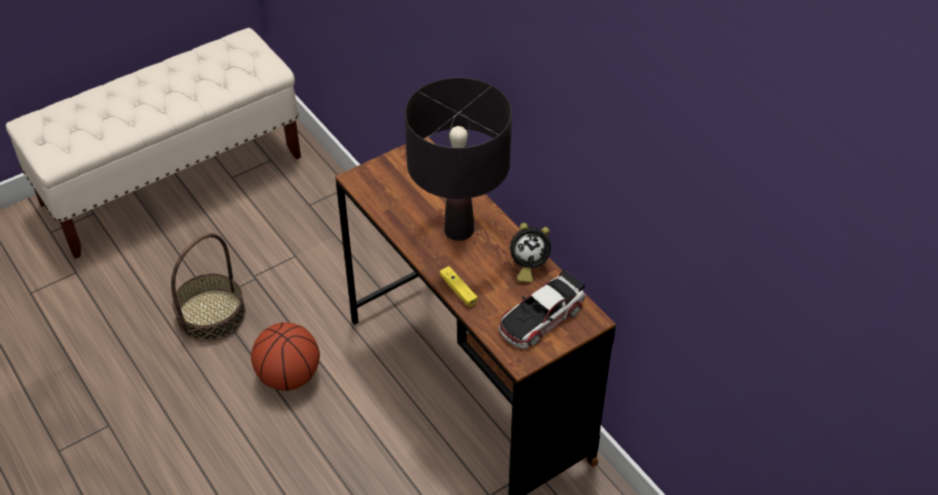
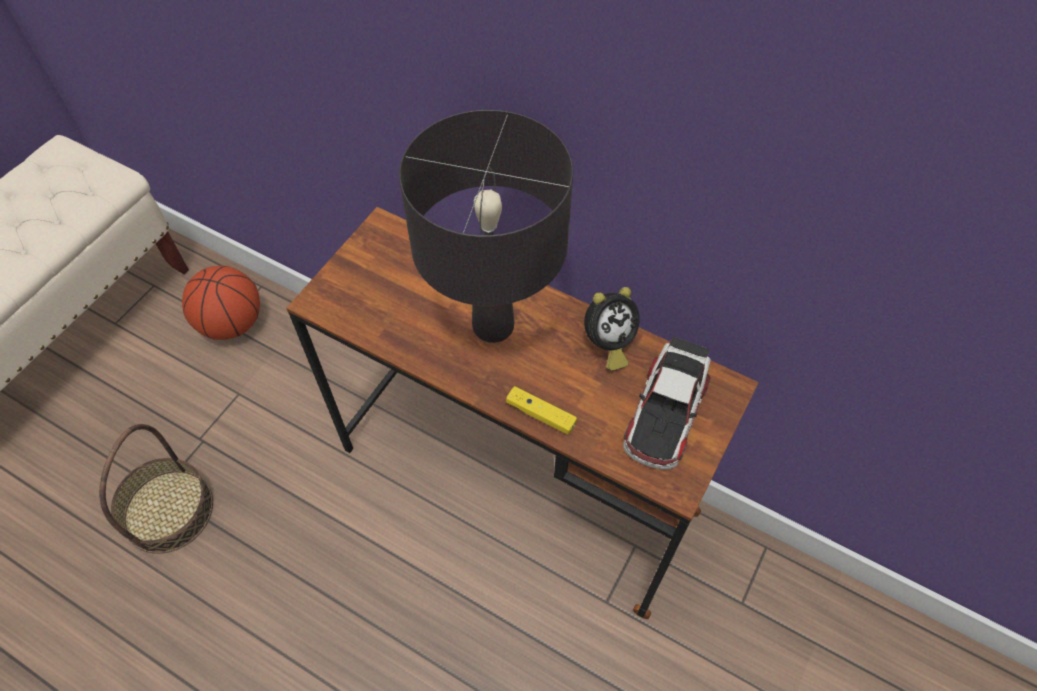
camera: 25 degrees left, 10 degrees up
(288, 376) = (303, 552): basketball -> basketball (232, 323)

